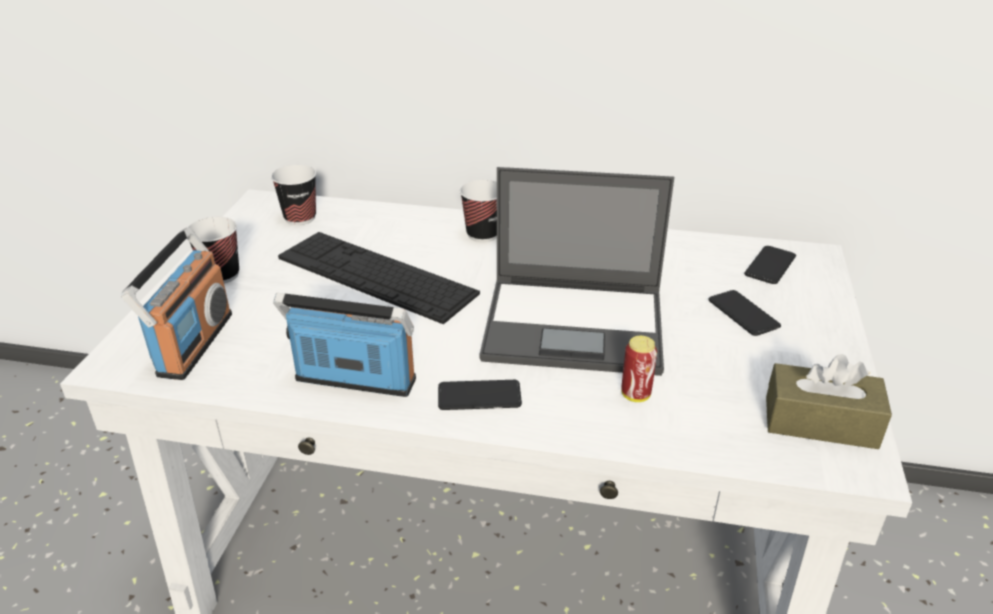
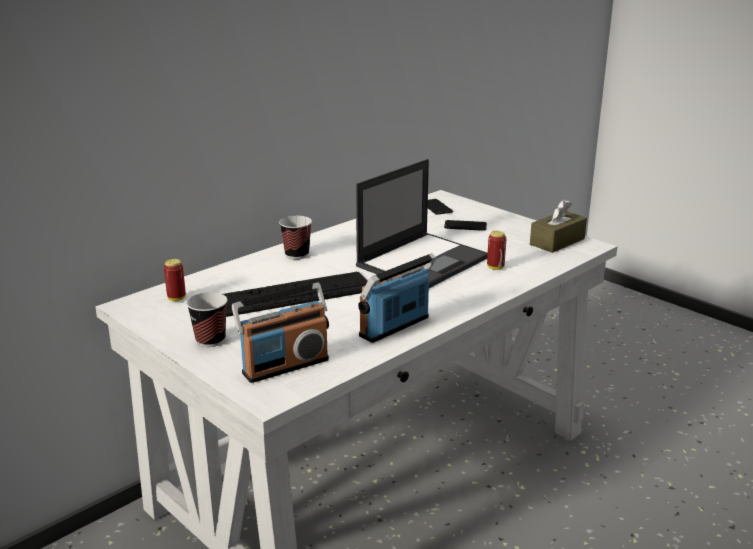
camera: 55 degrees left, 10 degrees down
(194, 344) = (285, 366): radio -> radio turned 105 degrees clockwise
(300, 218) = (176, 298): cup -> can
(479, 396) = (451, 300): phone -> none

